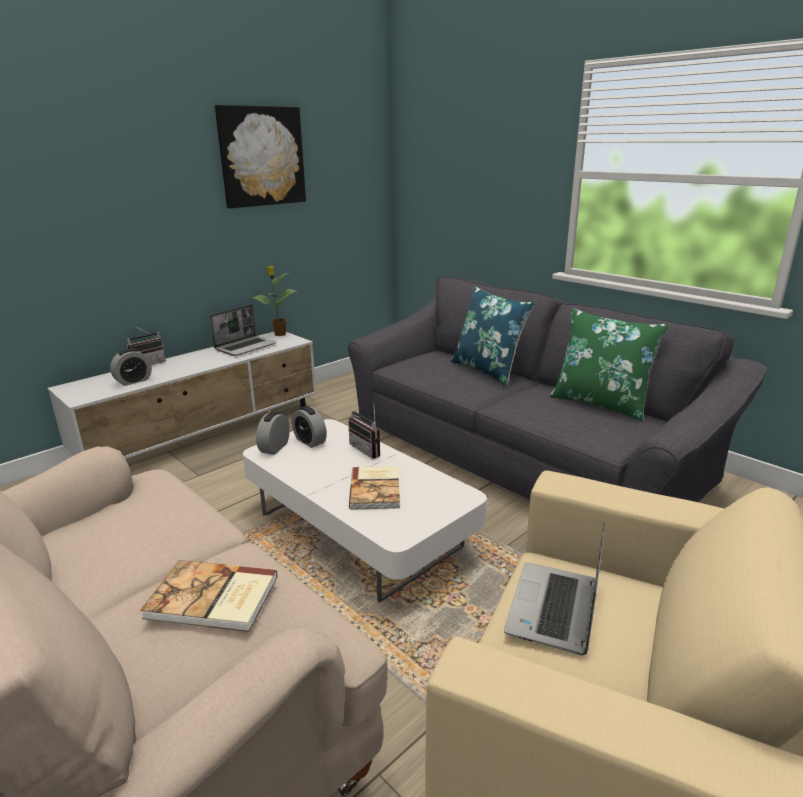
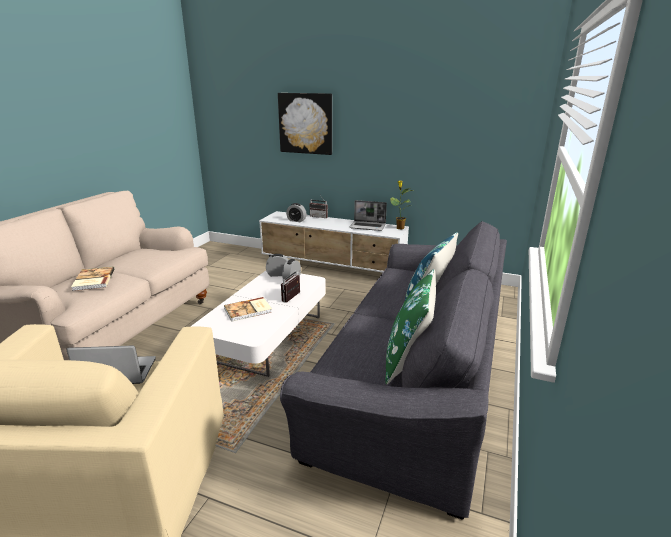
camera: 65 degrees right, 0 degrees up
(261, 156) = (416, 106): picture -> picture (306, 123)

